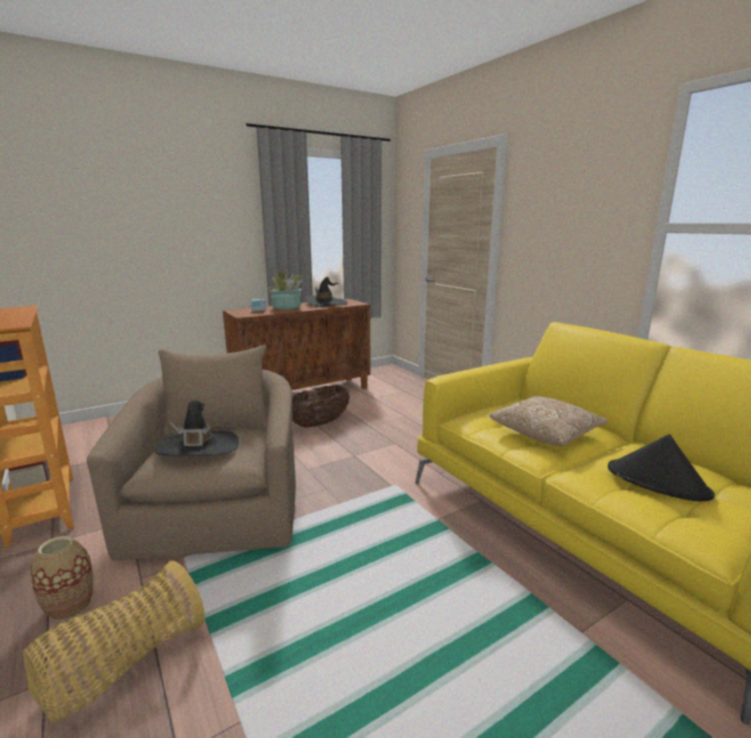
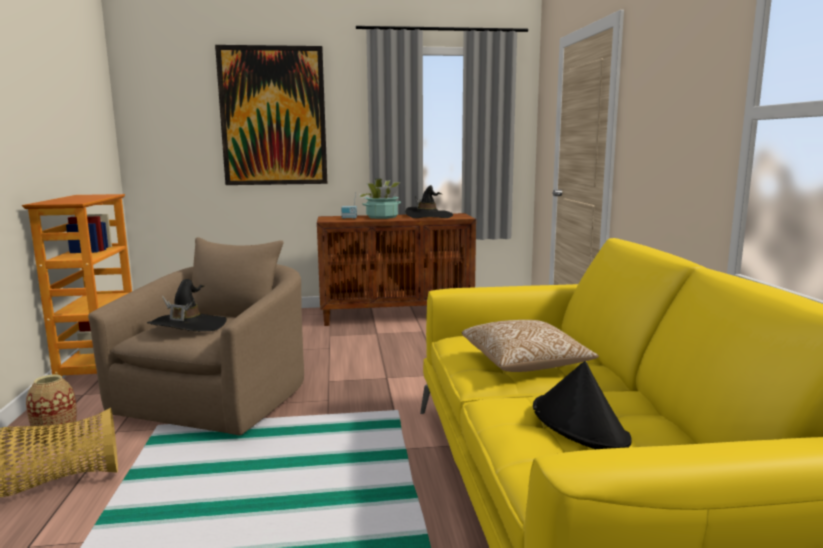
camera: 25 degrees right, 5 degrees down
(164, 211) = (273, 116): none -> picture
(319, 424) = (383, 345): basket -> none

